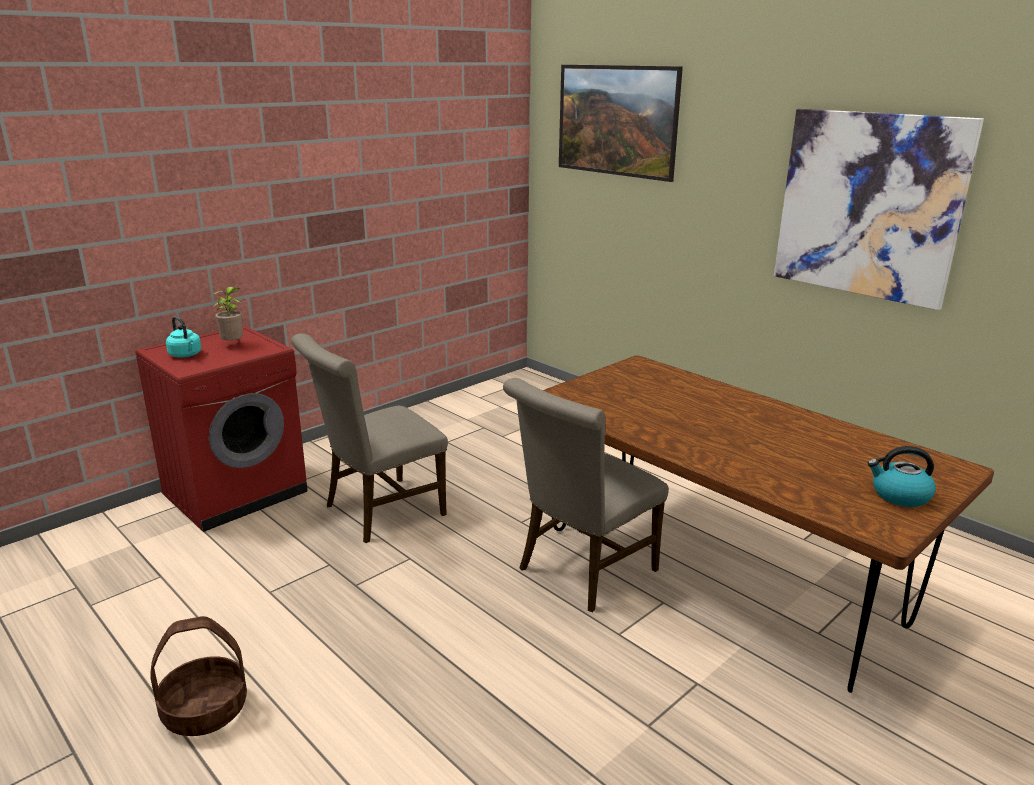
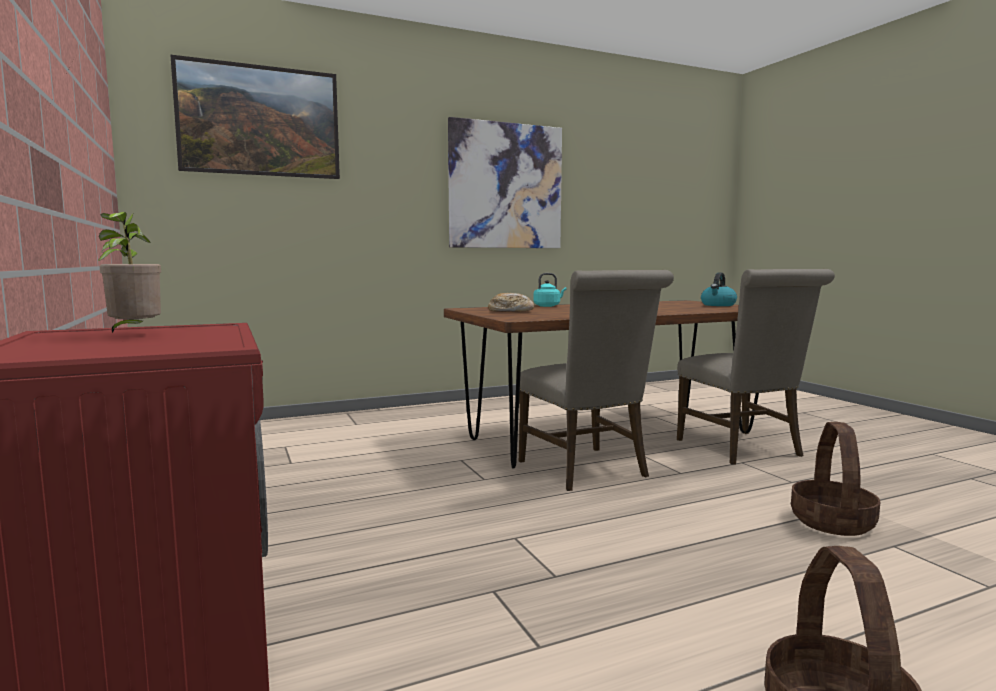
camera: 70 degrees left, 15 degrees down
(186, 355) = (111, 348): turquoise kettle -> turquoise kettle (548, 306)
(378, 512) = (385, 546): beige chair -> beige chair (743, 449)
(528, 748) = (833, 522): none -> basket
(632, 385) = (510, 311): none -> bread

